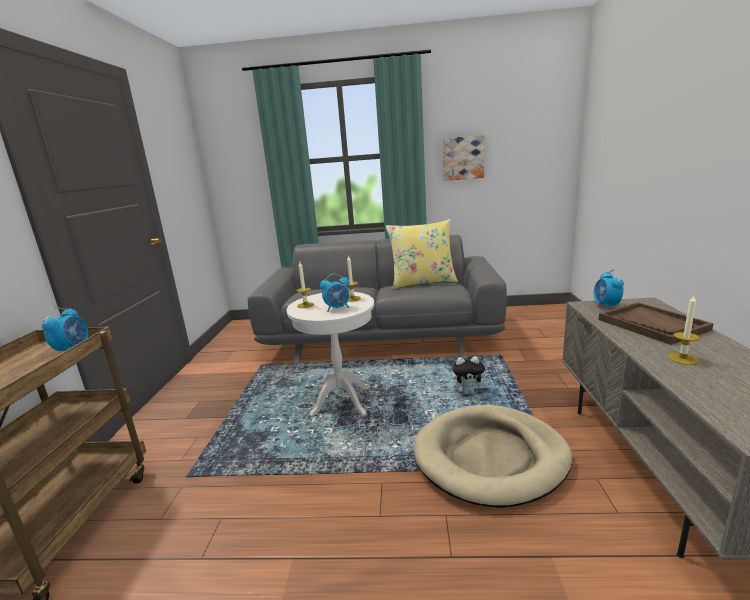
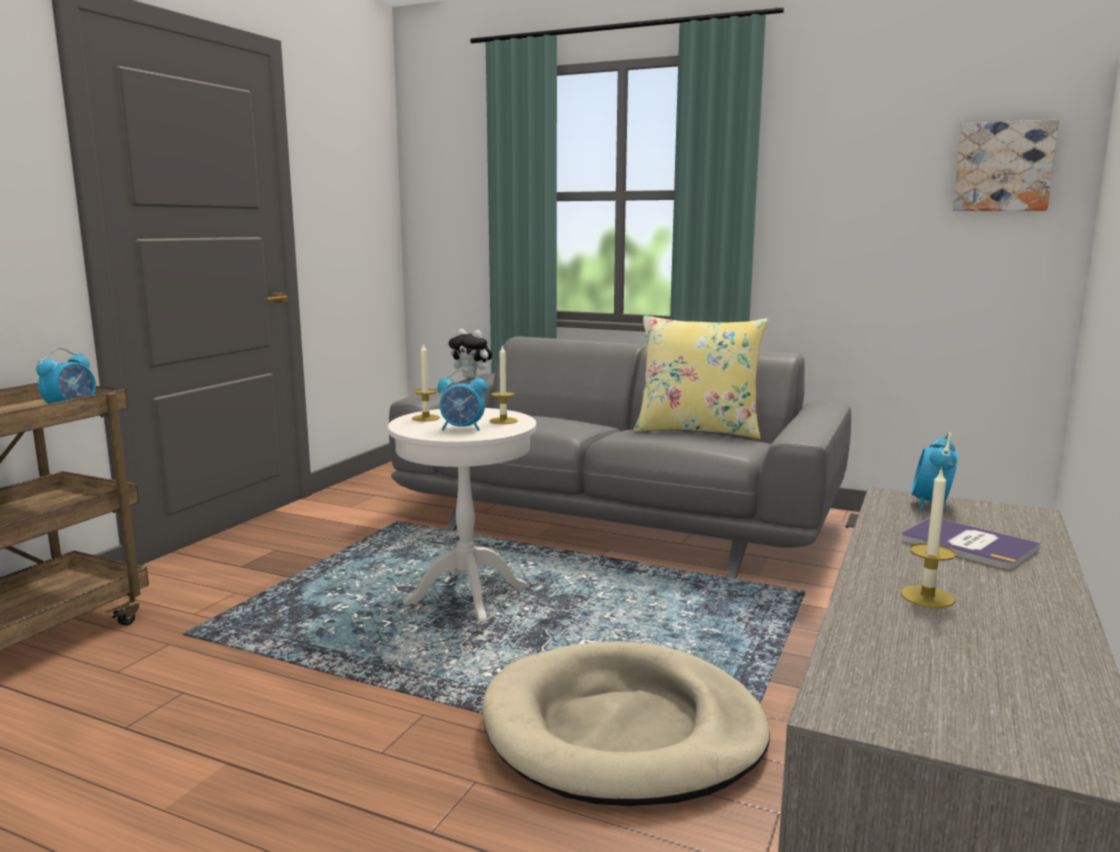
camera: 20 degrees right, 5 degrees down
(463, 158) = (835, 209): picture -> picture (1003, 167)
(468, 392) = (684, 633): plush toy -> plush toy (472, 378)
(652, 325) = (967, 545): brown tray -> book

